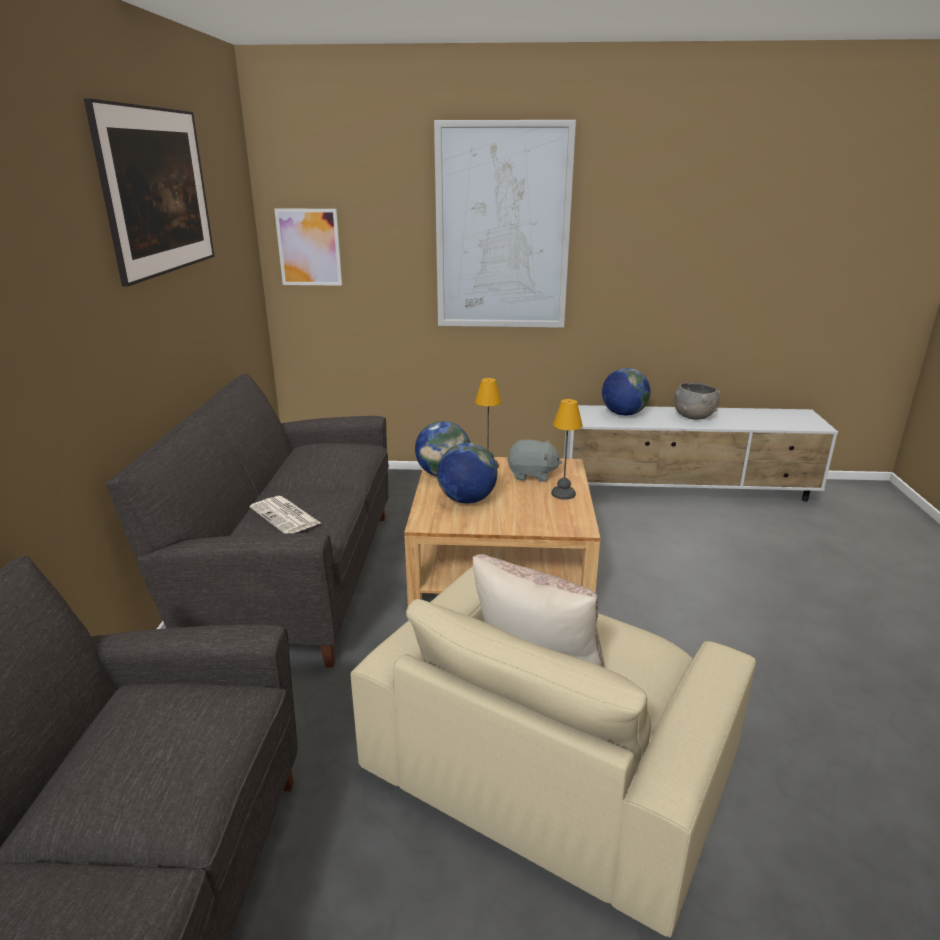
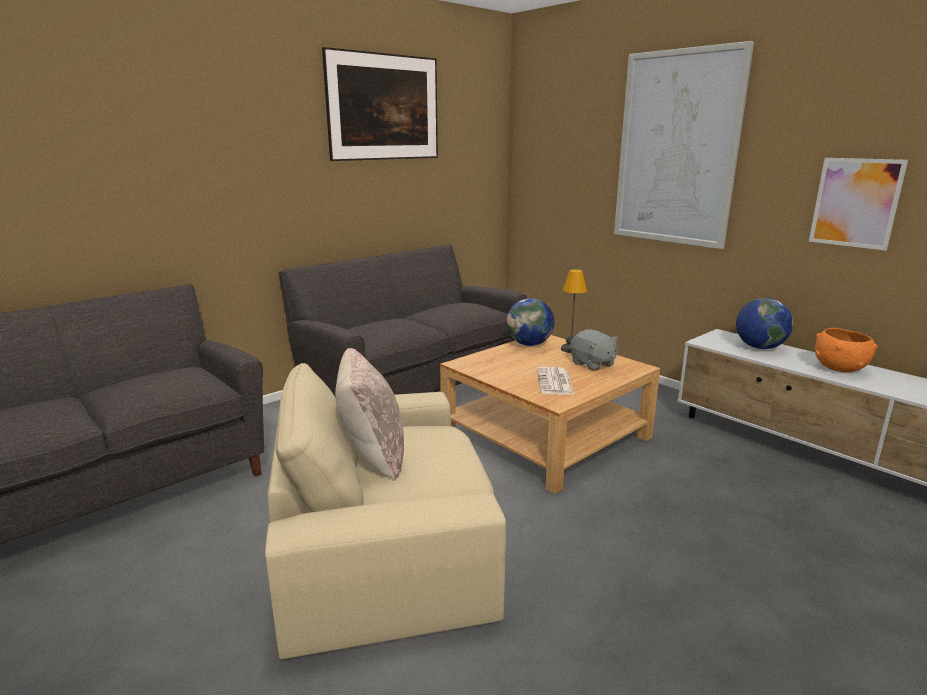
camera: 45 degrees right, 5 degrees down
(286, 516) = (374, 327): newspaper -> newspaper (555, 382)
(309, 247) = (536, 162): picture -> picture (855, 203)
(467, 500) = (513, 361): globe -> none
(563, 493) = (591, 381): table lamp -> none
(693, 416) = (840, 368): grey bowl -> orange bowl

